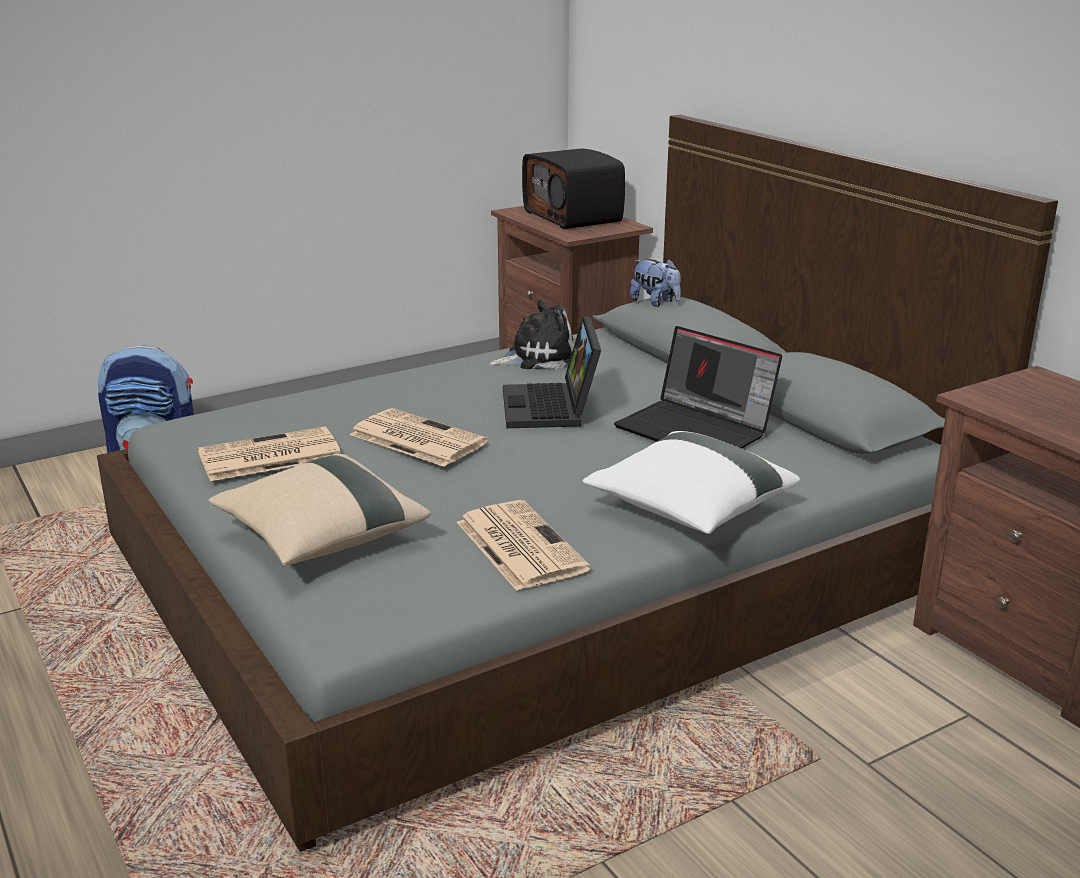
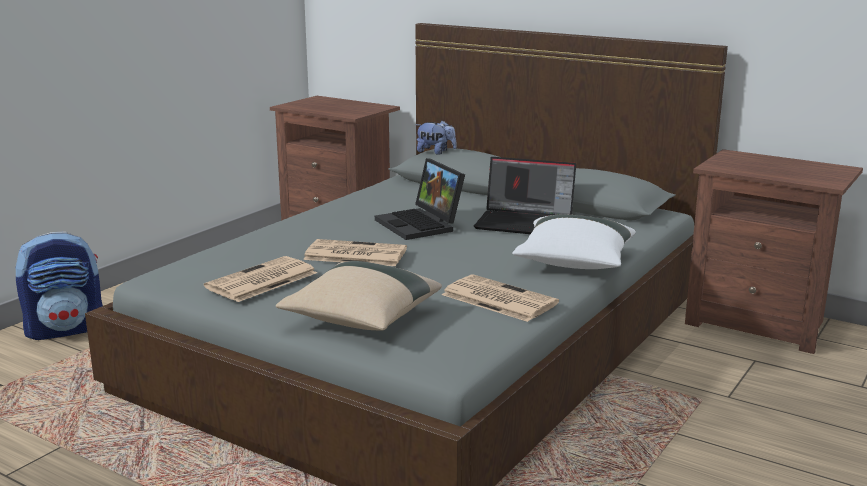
camera: 25 degrees left, 5 degrees down
(537, 357) = (371, 199): plush toy -> none
(574, 216) = (336, 105): radio -> none

